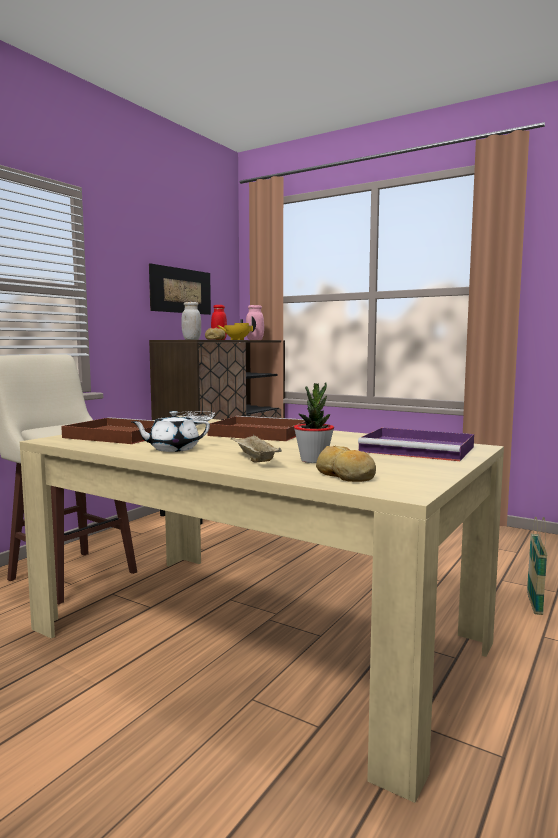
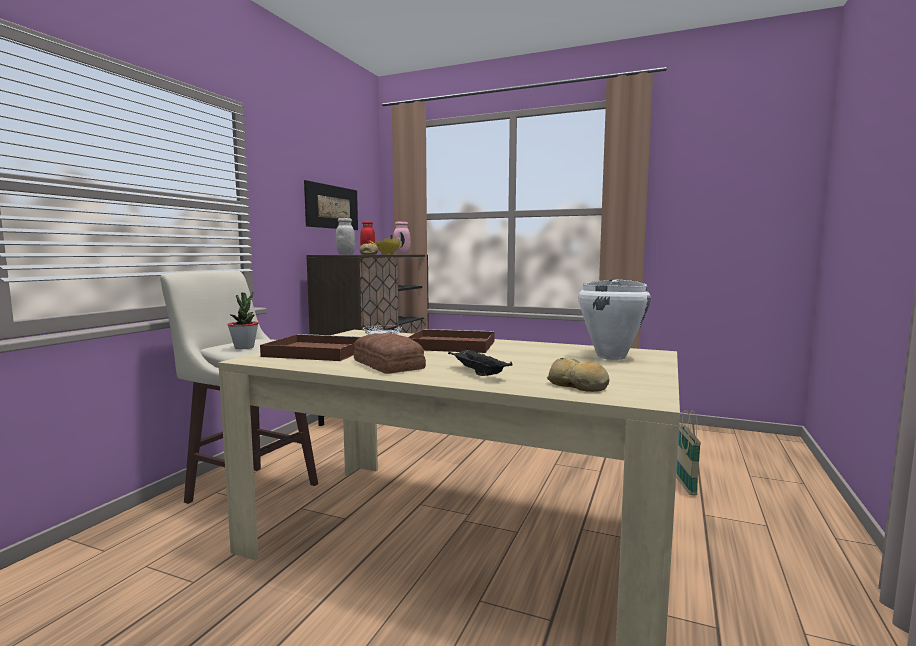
camera: 10 degrees left, 0 degrees up
(173, 449) = (387, 365): white teapot -> bread
(254, 459) = (477, 373): beige tray -> black tray
(313, 460) = (532, 371): potted plant -> potted plant (244, 347)
(419, 449) = (612, 357): purple tray -> white cooking pot

